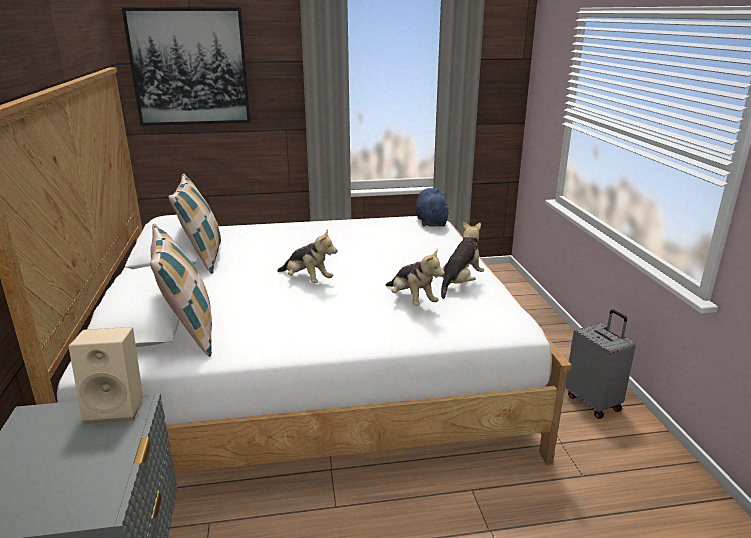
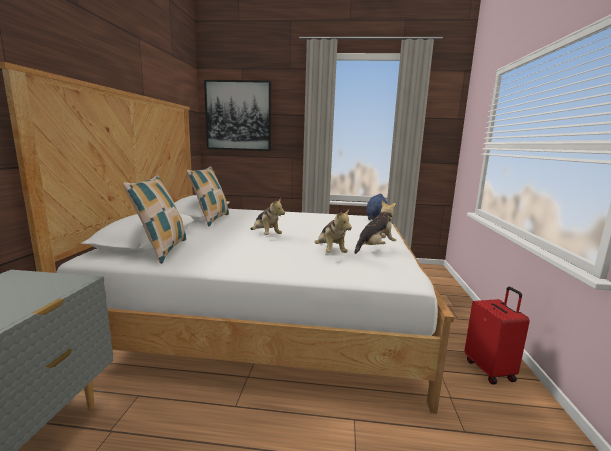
camera: 15 degrees right, 10 degrees down
(117, 407) = (66, 279): beige speaker -> none
(594, 402) = (490, 370): grey suitcase -> red suitcase

